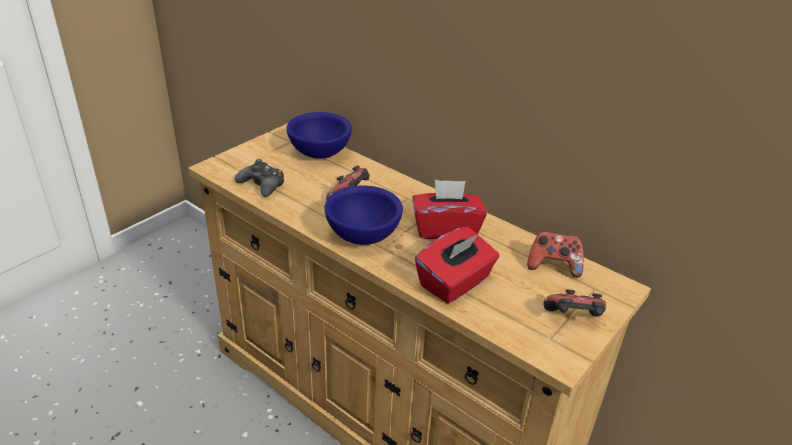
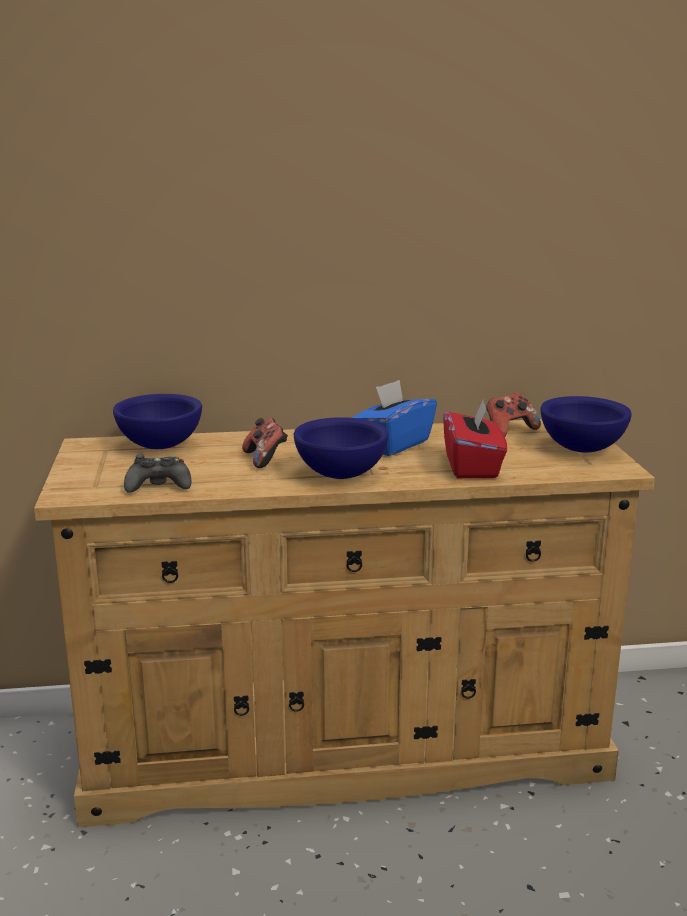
camera: 45 degrees left, 15 degrees down
(445, 229) = (392, 444): red tissue box -> blue tissue box
(573, 319) = (582, 449): game controller -> blue bowl

